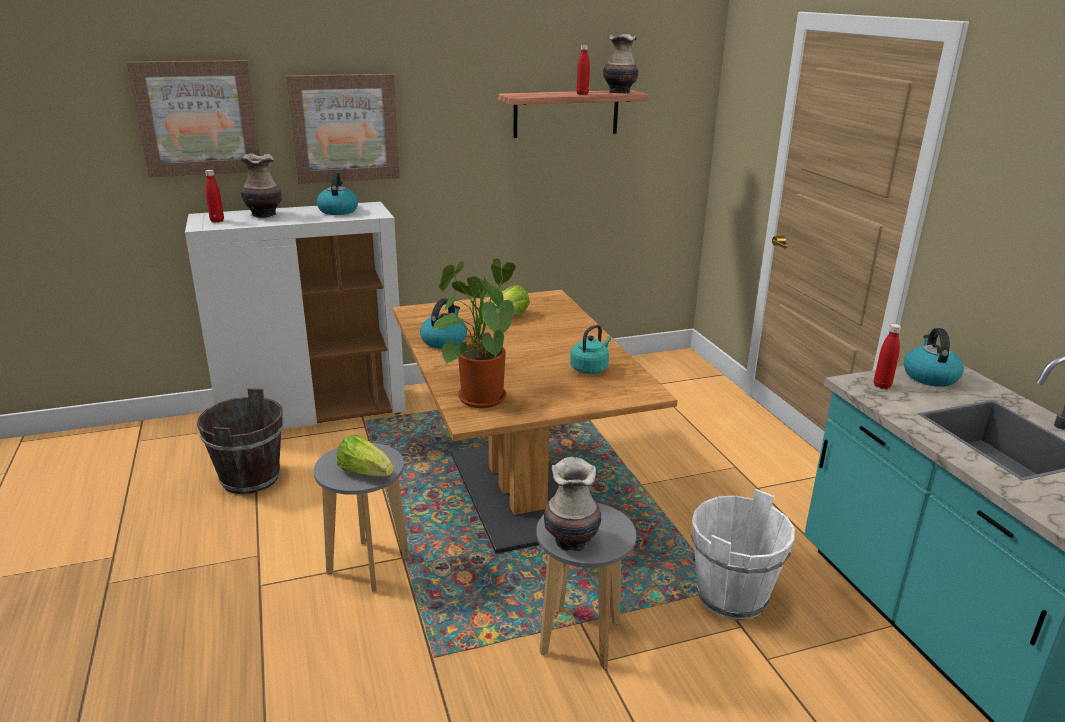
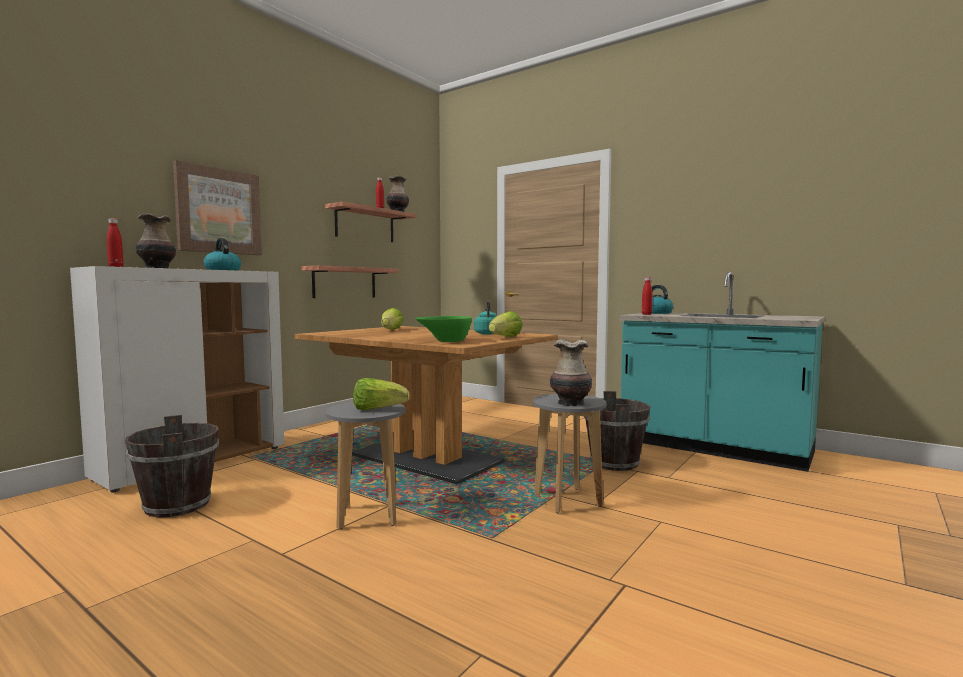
camera: 35 degrees left, 20 degrees down
(197, 118) = (88, 181): picture -> none
(444, 341) = (369, 336): kettle -> none
(478, 396) = (445, 341): potted plant -> green bowl
(527, 201) = (344, 282): none -> shelf
(575, 399) = (505, 337): none -> lettuce
(732, 596) = (615, 463): white bucket -> brown bucket

